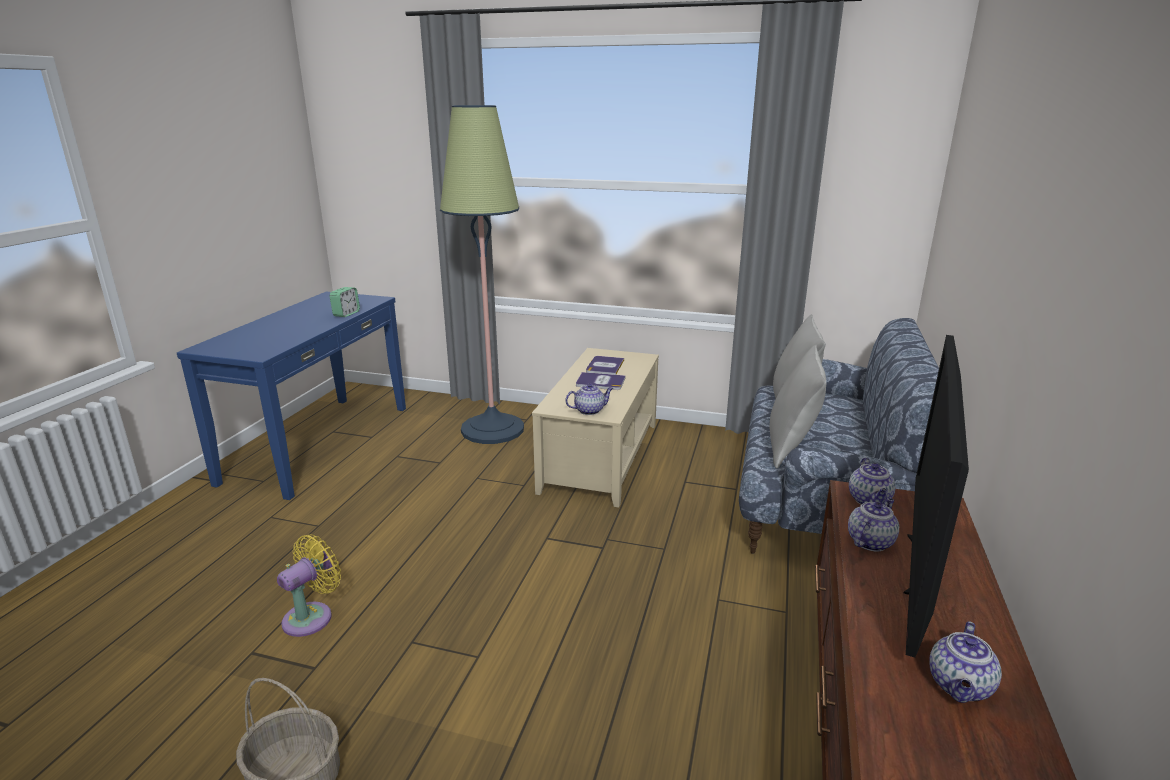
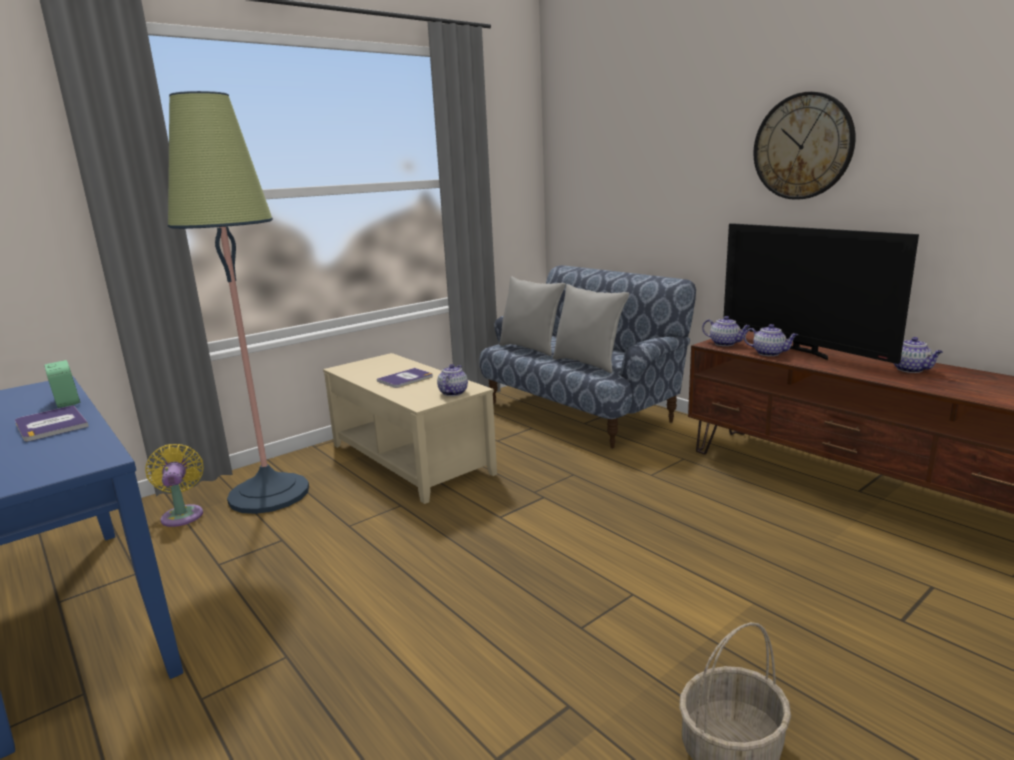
camera: 55 degrees left, 5 degrees down
(312, 616) = (474, 693): yellow fan -> yellow fan (182, 514)
(605, 366) = (377, 371): book -> book (51, 424)
(870, 541) = (769, 353): teapot -> teapot turned 135 degrees clockwise
(1067, 243) = (803, 146): none -> wall clock

